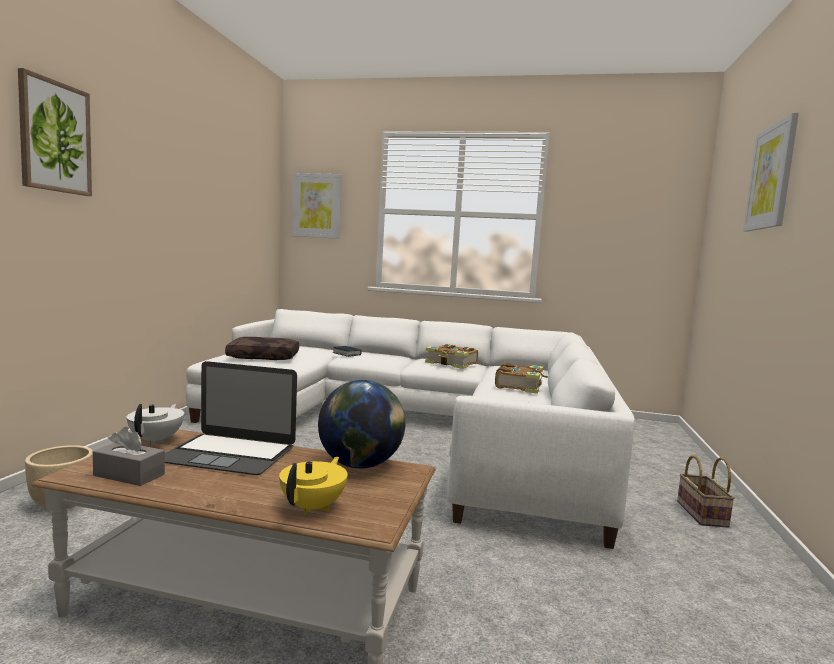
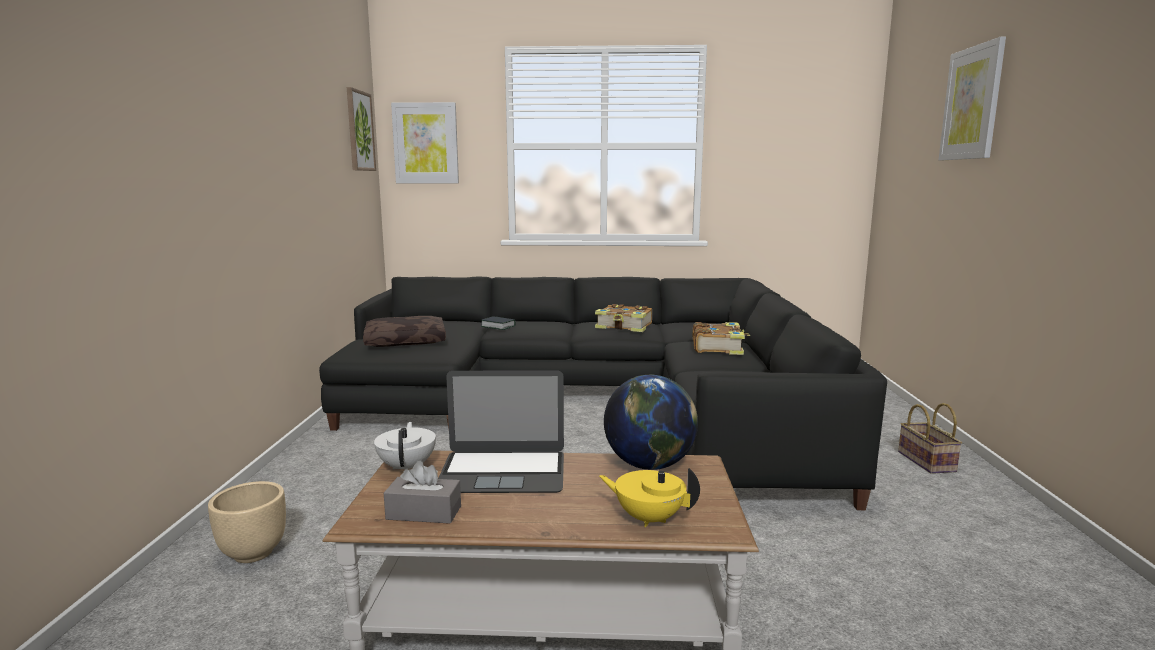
camera: 10 degrees left, 5 degrees up
(55, 137) = (163, 95): picture -> picture (359, 131)
(313, 507) = (648, 518): yellow teapot -> yellow teapot turned 75 degrees counterclockwise
(419, 427) = (597, 403): white sofa -> black sofa

